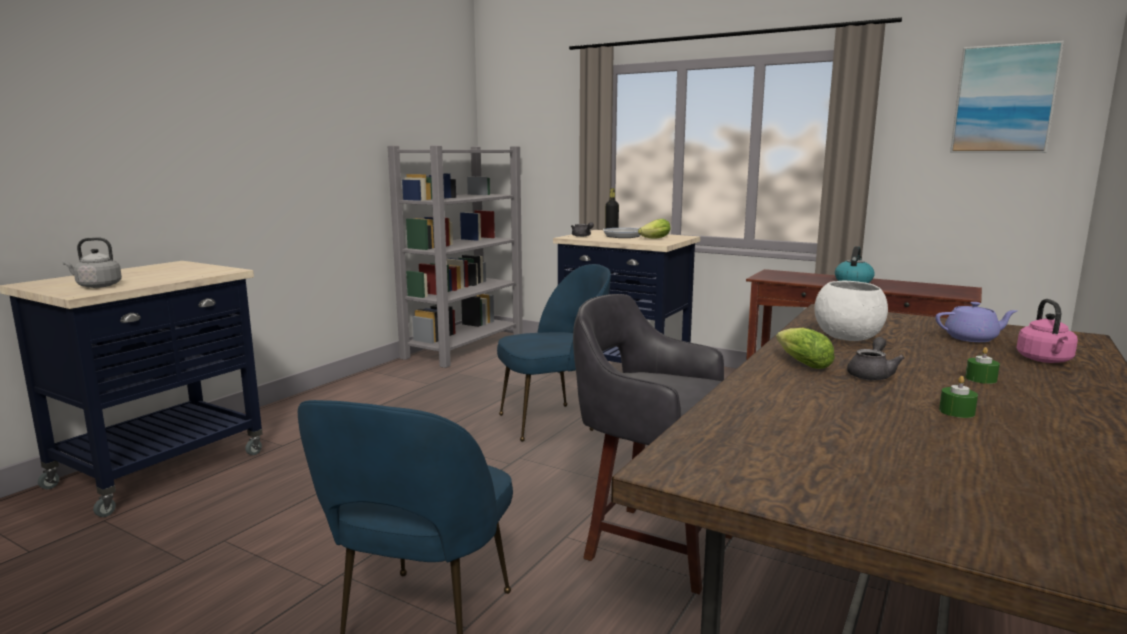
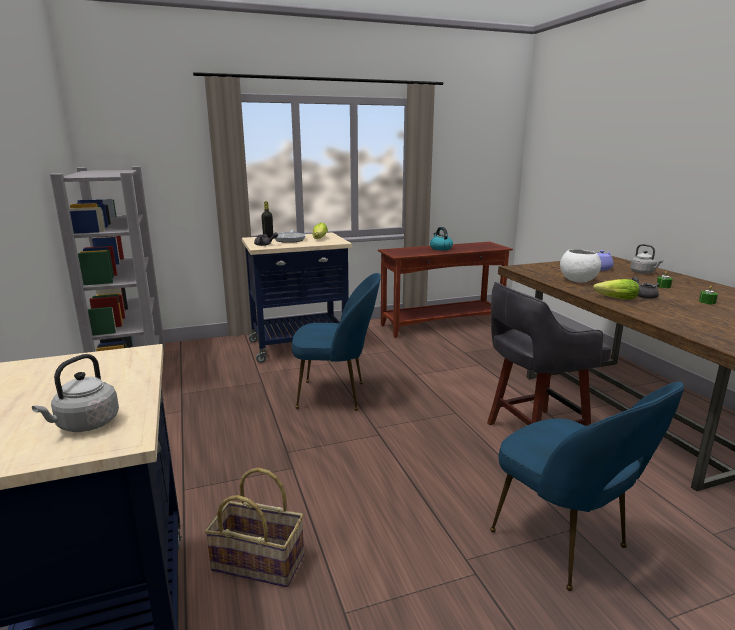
camera: 50 degrees left, 5 degrees up
(261, 486) = (259, 561): none -> basket
(553, 421) = (337, 396): blue chair -> blue chair turned 75 degrees clockwise
(1004, 99) = (485, 135): picture -> none
(1045, 360) = (643, 272): pink kettle -> grey kettle

